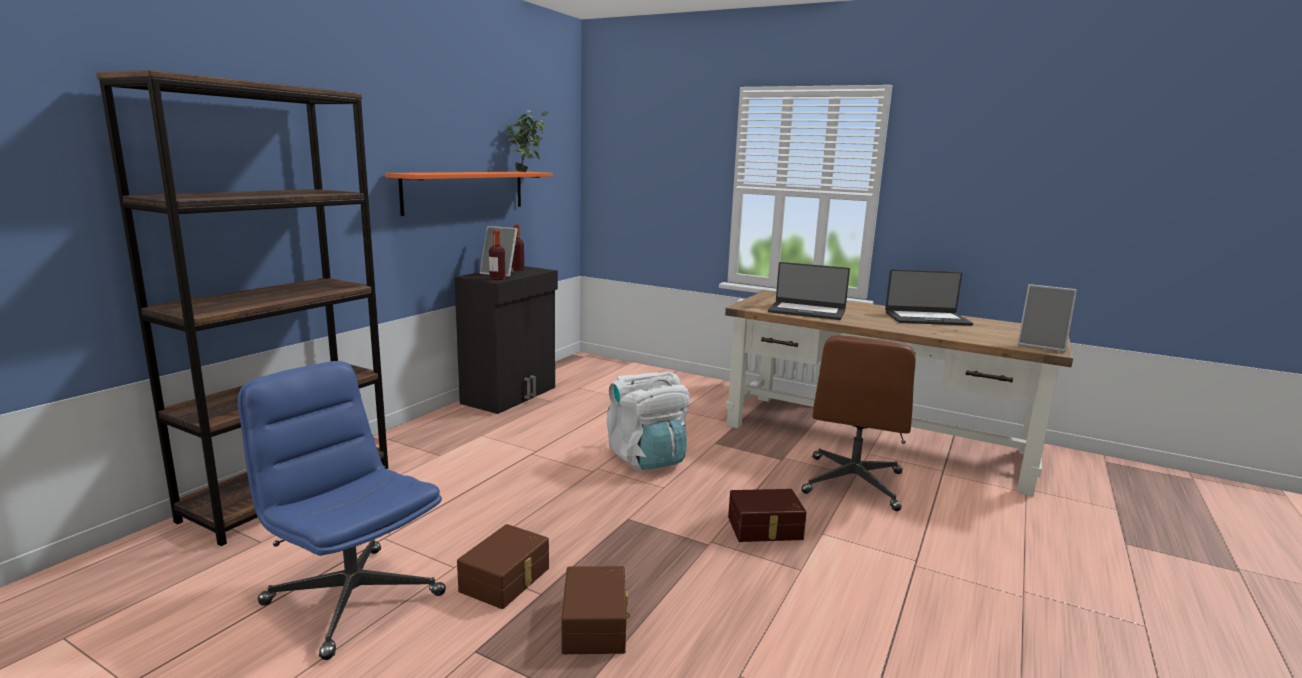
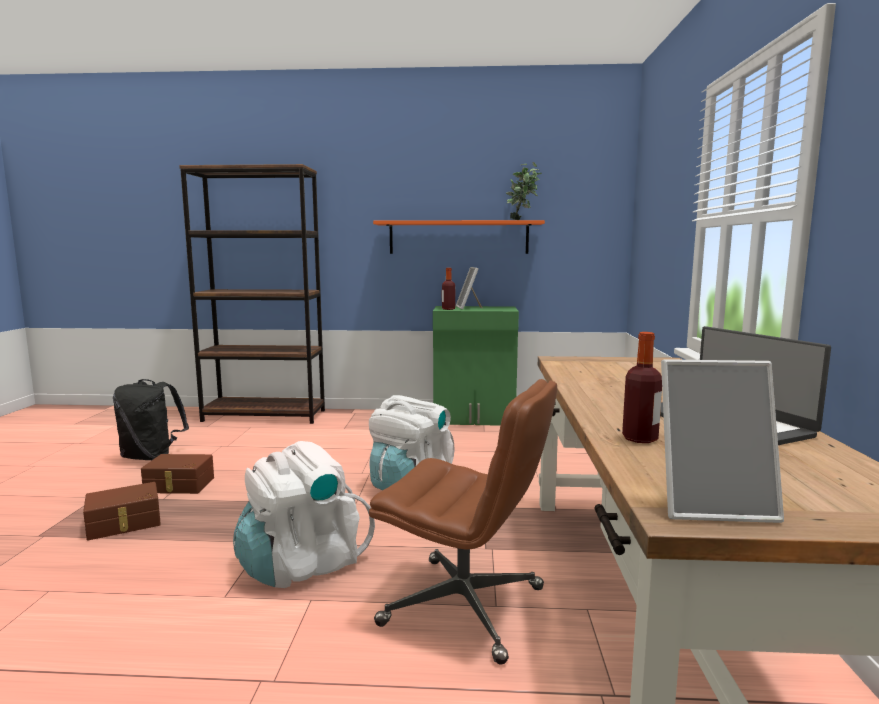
camera: 65 degrees right, 5 degrees down
(352, 598) = (152, 457): blue office chair -> black backpack
(511, 395) = (474, 419): black cabinet -> green cabinet
(517, 269) = (496, 307): bottle -> bottle (639, 438)
(765, 529) = (302, 564): brown storage box -> white backpack
(807, 311) = (596, 375): laptop -> none
(853, 483) = (465, 606): brown office chair -> brown office chair turned 150 degrees counterclockwise
(1041, 345) = (712, 505): picture frame -> picture frame turned 90 degrees counterclockwise

